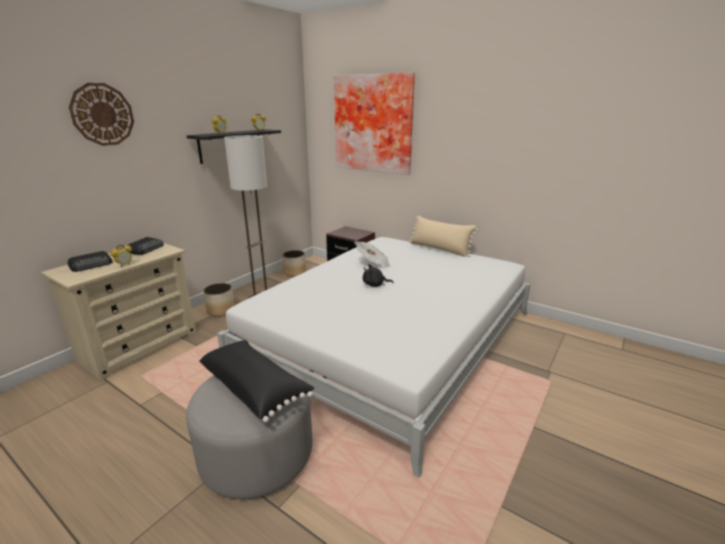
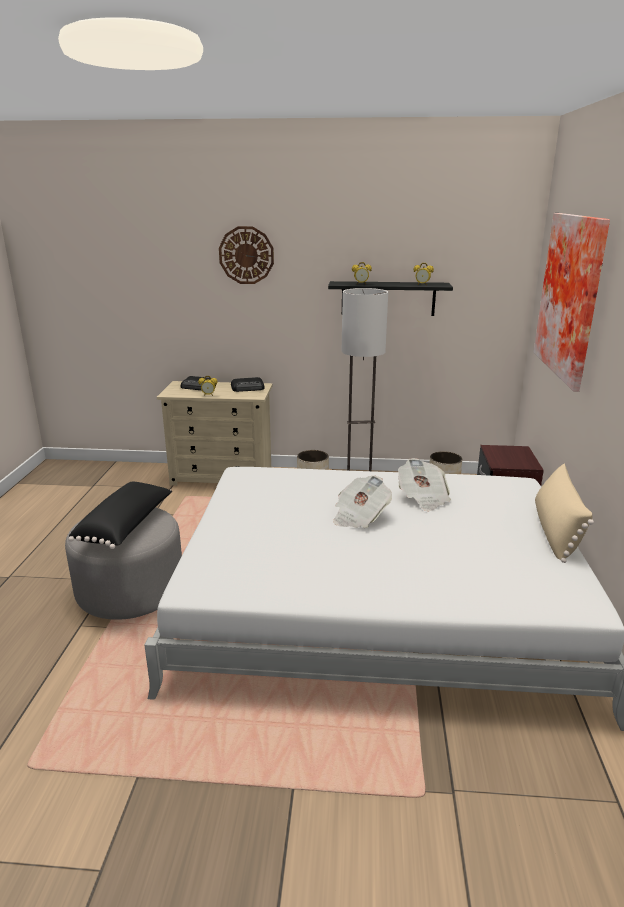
camera: 60 degrees right, 0 degrees up
(375, 285) = (359, 516): black plush toy -> newspaper

